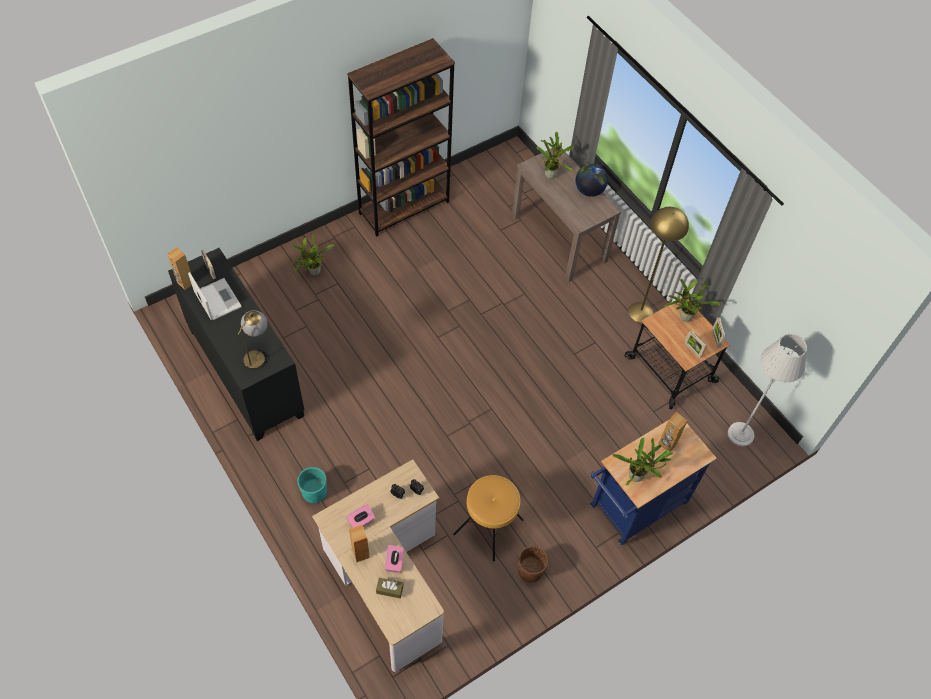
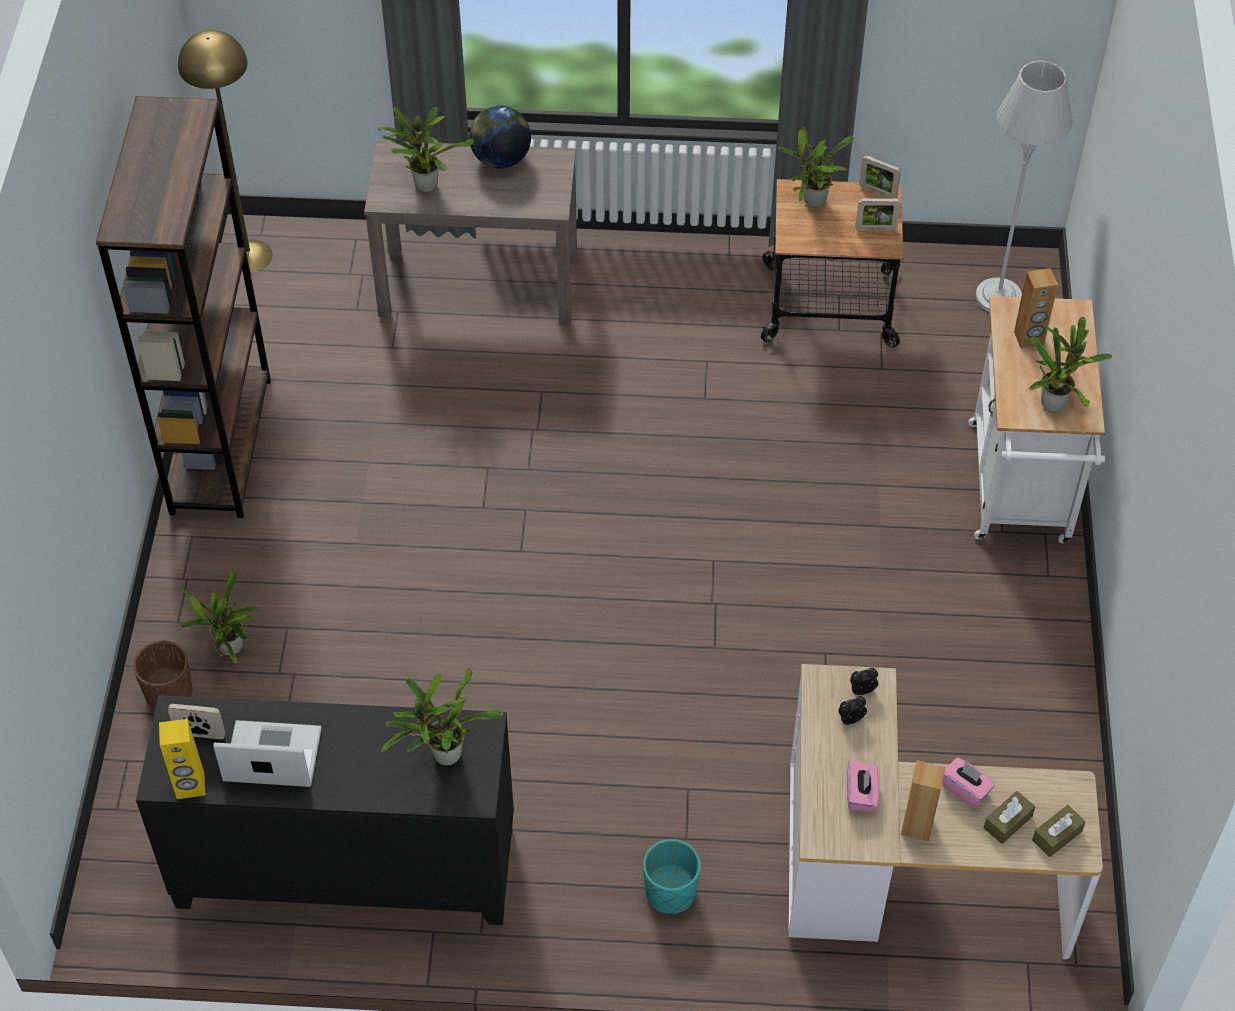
camera: 50 degrees left, 5 degrees down
(185, 283) = (190, 786): brown speaker -> yellow speaker
(257, 354) = (442, 755): table lamp -> potted plant
(397, 614) = (1057, 836): none -> brown tissue box
(489, 527) = (917, 688): brown stool -> none
(530, 570) = (1027, 679): brown planter -> brown planter (169, 693)
(633, 508) = (1020, 492): blue cart -> white cart
(640, 312) = (701, 275): yellow floor lamp -> yellow floor lamp (248, 256)

